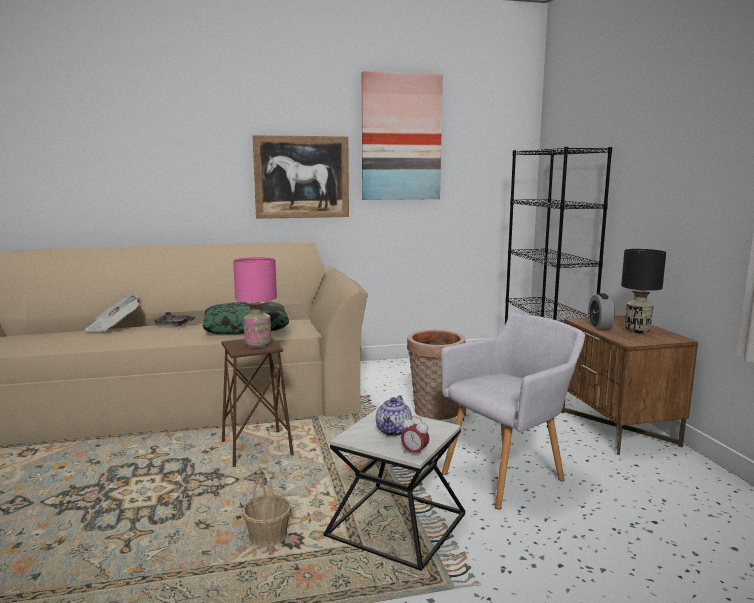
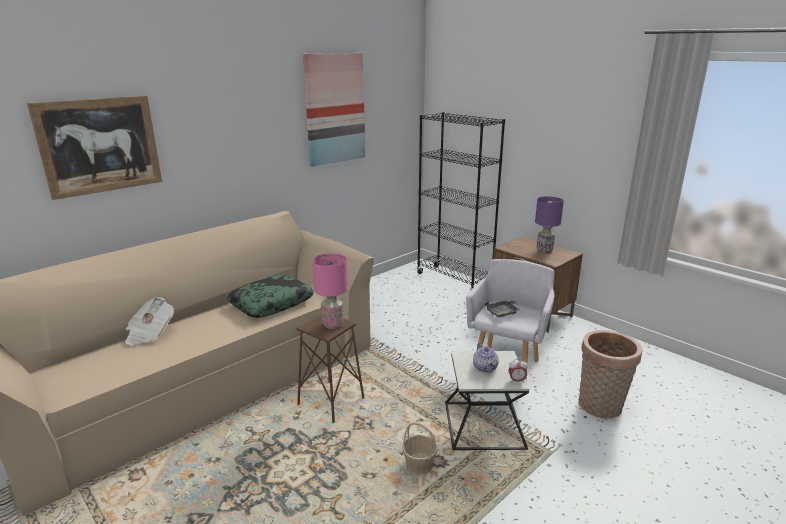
camera: 30 degrees left, 10 degrees up
(175, 325) = (207, 316): grey tray -> grey tray (503, 313)
(301, 177) = (262, 153): picture -> picture (100, 145)
(434, 413) = (418, 332): basket -> basket (600, 407)
(599, 327) = (521, 251): alarm clock -> none
(636, 330) = (544, 250): black table lamp -> purple table lamp

